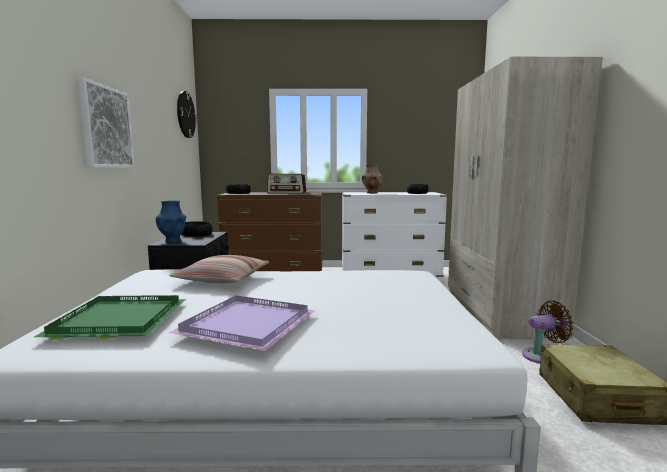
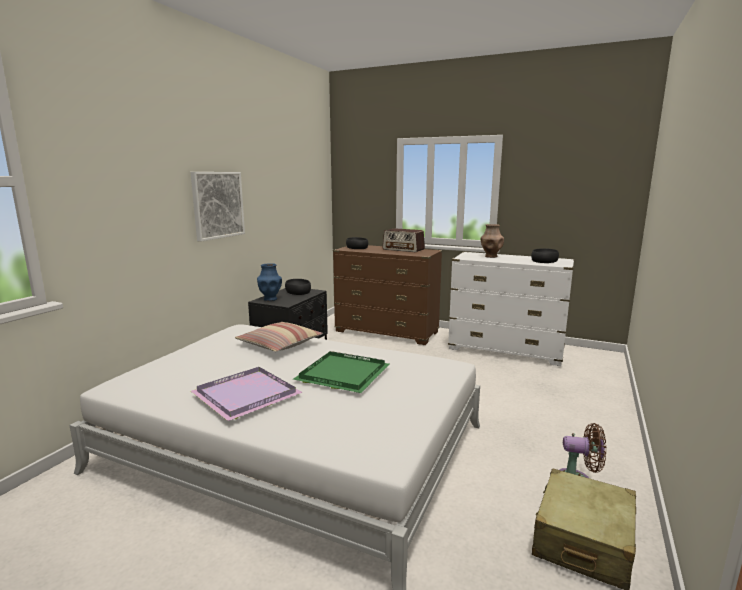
camera: 25 degrees right, 5 degrees up
(116, 321) = (176, 373): green tray -> green tray (341, 374)
(185, 114) = (314, 170): wall clock -> none
(499, 312) = (588, 419): beige wardrobe -> none

